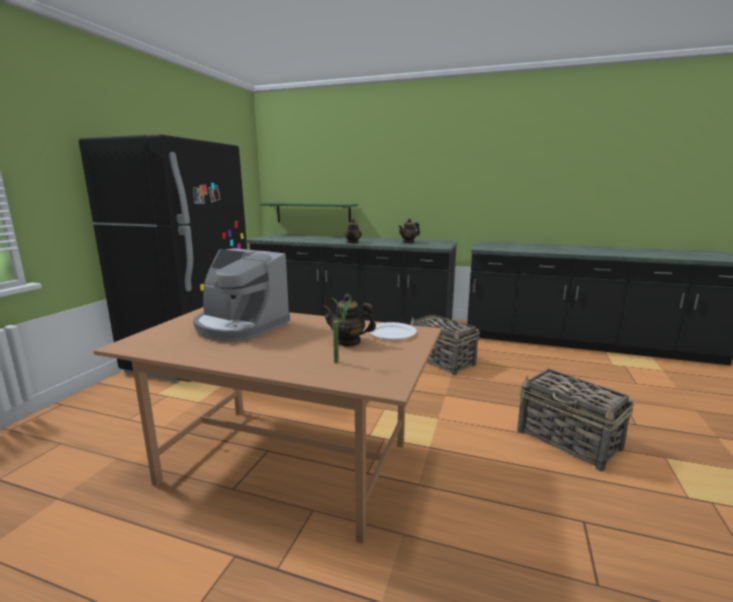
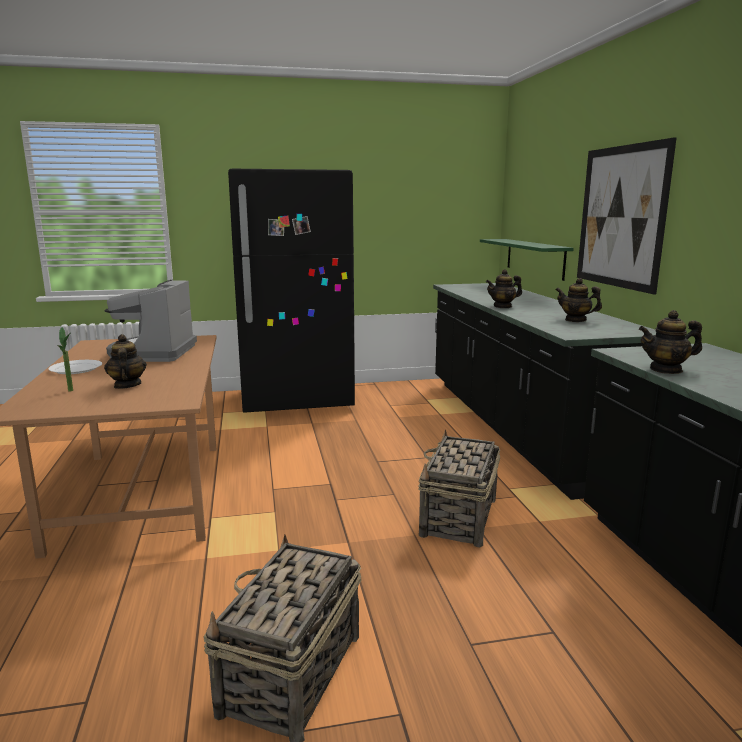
camera: 60 degrees right, 0 degrees up
(392, 333) = (163, 394): white plate -> white plate (75, 369)
(400, 184) = (620, 217): none -> picture
(518, 250) = (666, 370): none -> teapot

